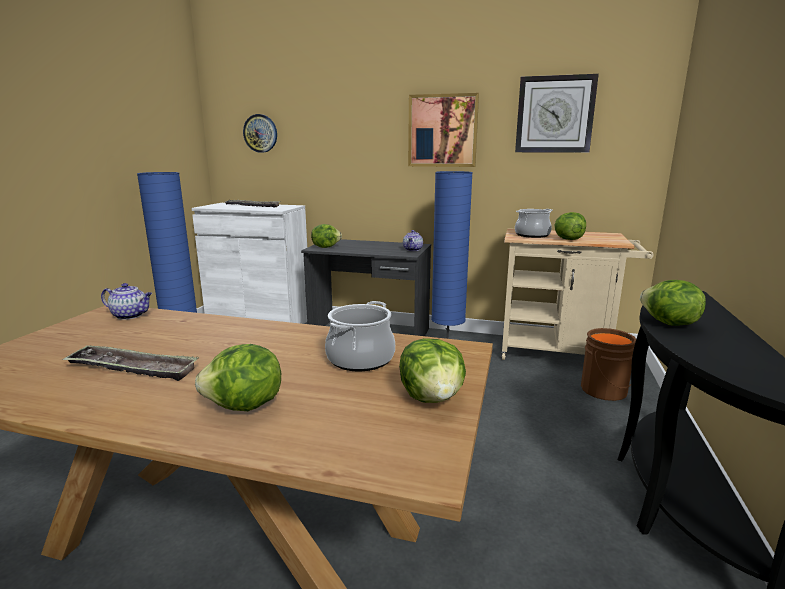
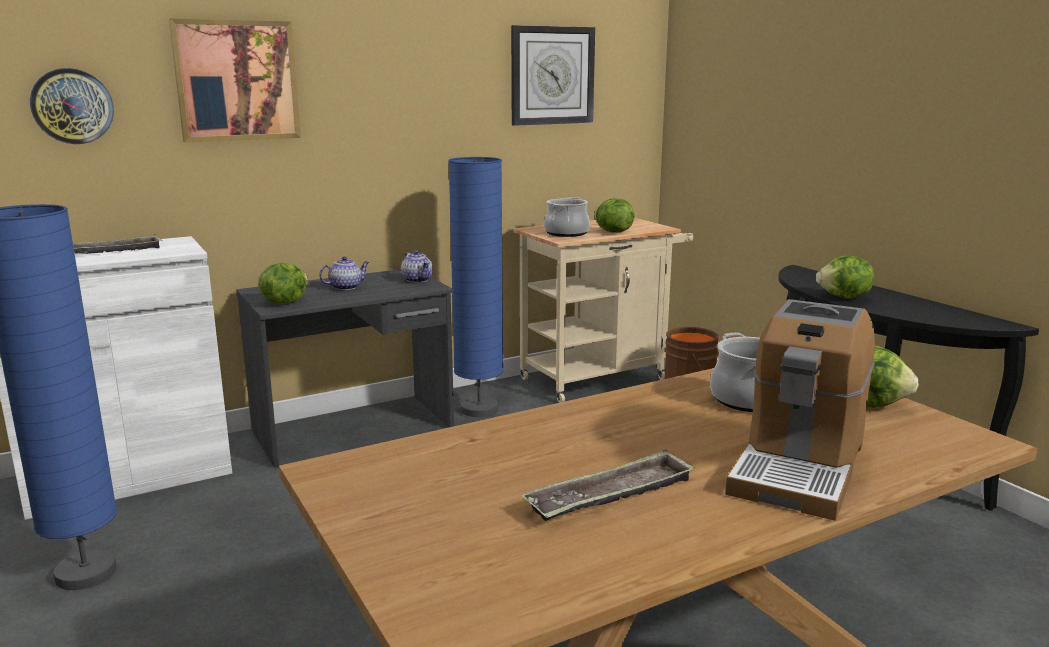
camera: 45 degrees left, 0 degrees up
(131, 315) = (382, 462): teapot -> teapot (346, 287)
(245, 407) = (798, 467): lettuce -> coffee machine
(442, 131) = (416, 97): picture -> picture (237, 81)

